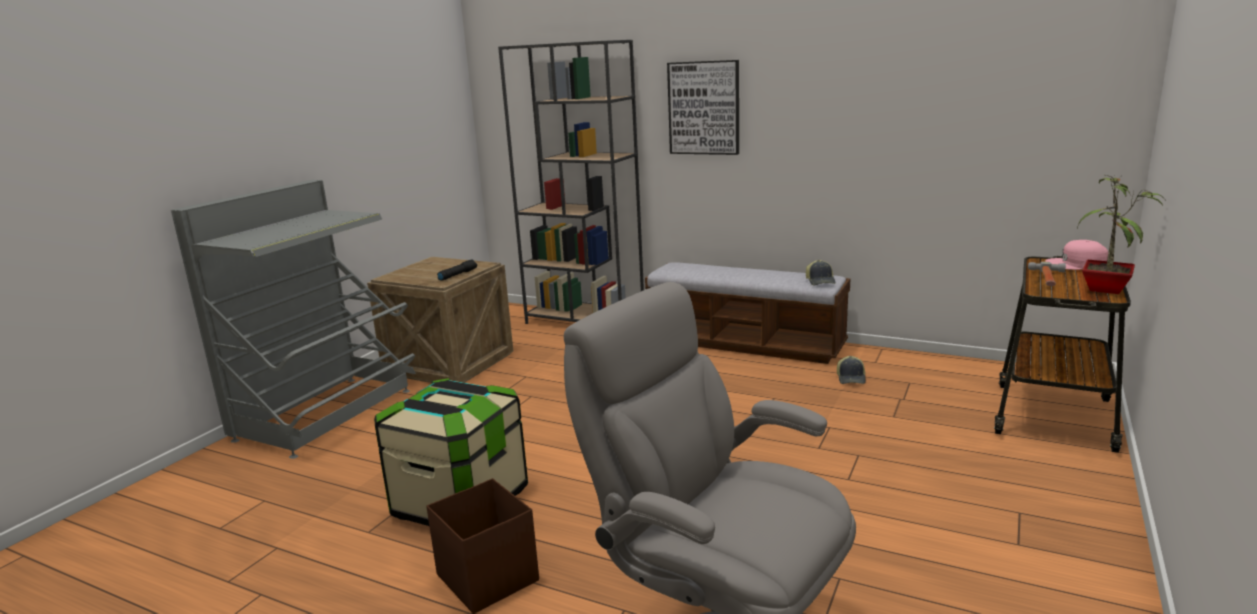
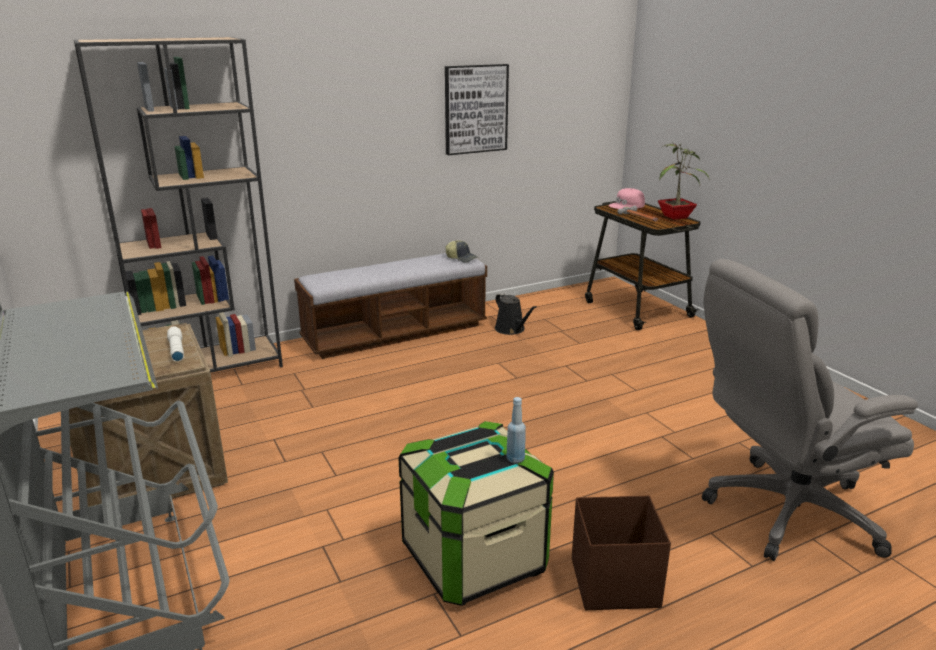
camera: 55 degrees left, 5 degrees up
(449, 412) = (515, 459): none -> blue bottle
(457, 275) = (176, 349): black flashlight -> white flashlight
(704, 108) = (319, 111): picture -> picture (475, 109)
(851, 378) = (511, 329): cap -> black watering can

